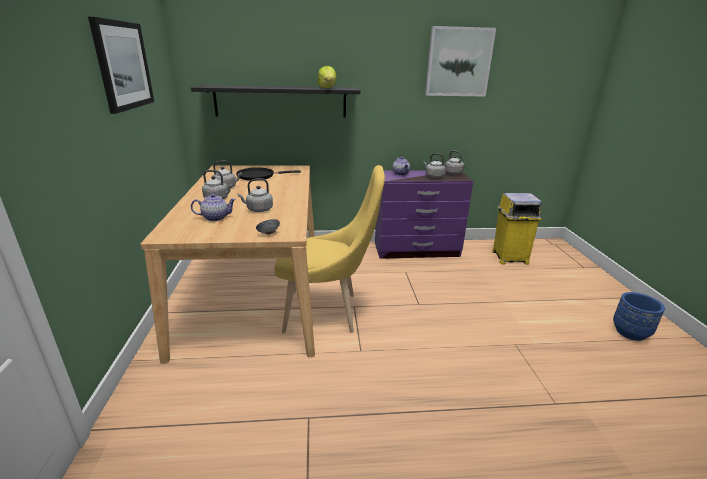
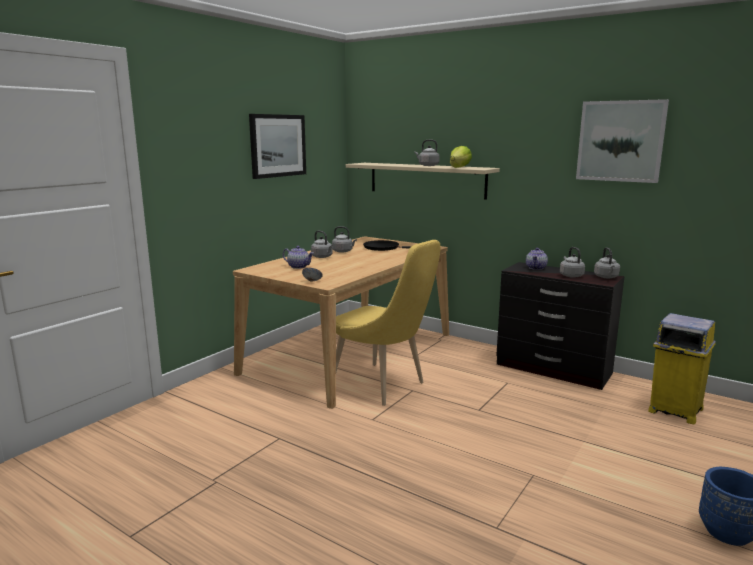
camera: 40 degrees right, 10 degrees down
(258, 209) = (336, 267): grey kettle -> grey kettle (427, 165)
(280, 101) = (426, 180): black shelf -> beige shelf
(417, 250) = (553, 369): purple dresser -> black dresser

